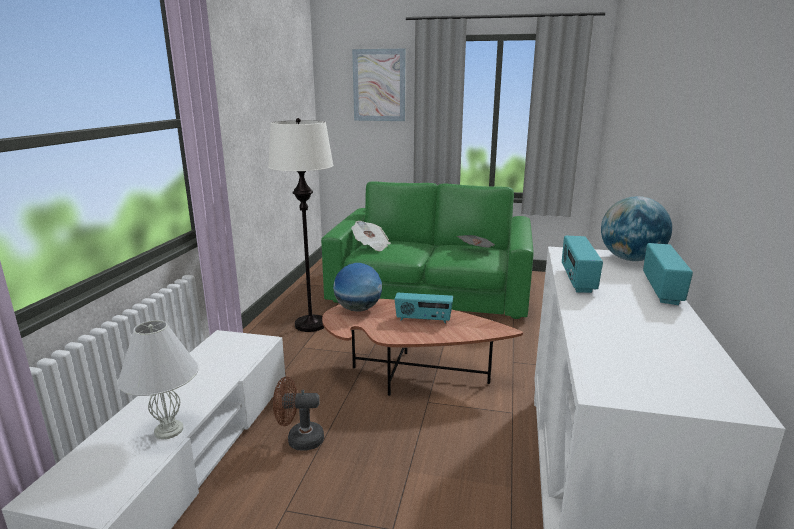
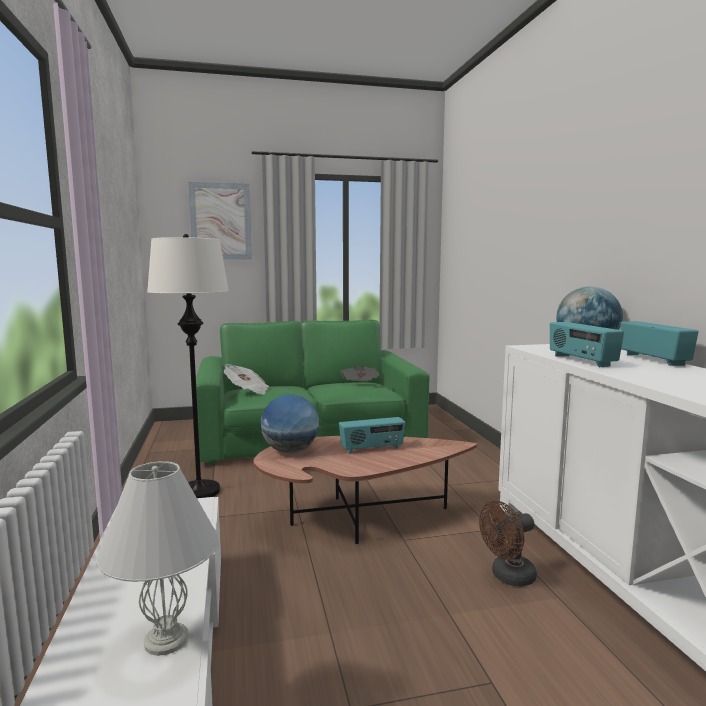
camera: 25 degrees left, 10 degrees down
(299, 440) = (295, 619): brown fan -> brown fan (508, 577)

